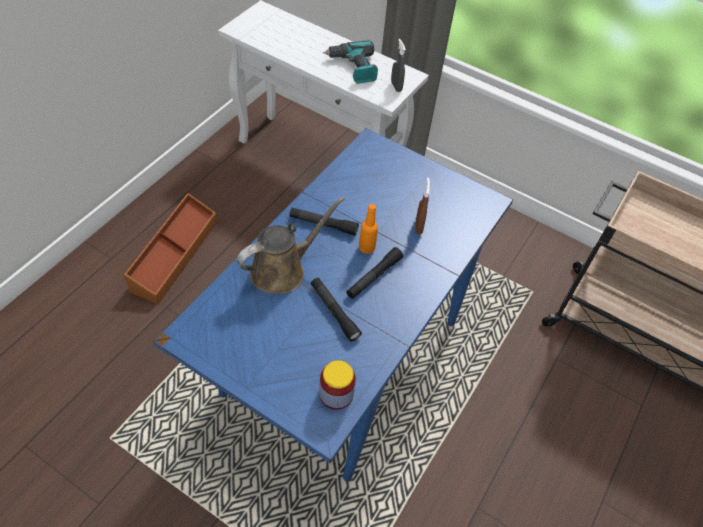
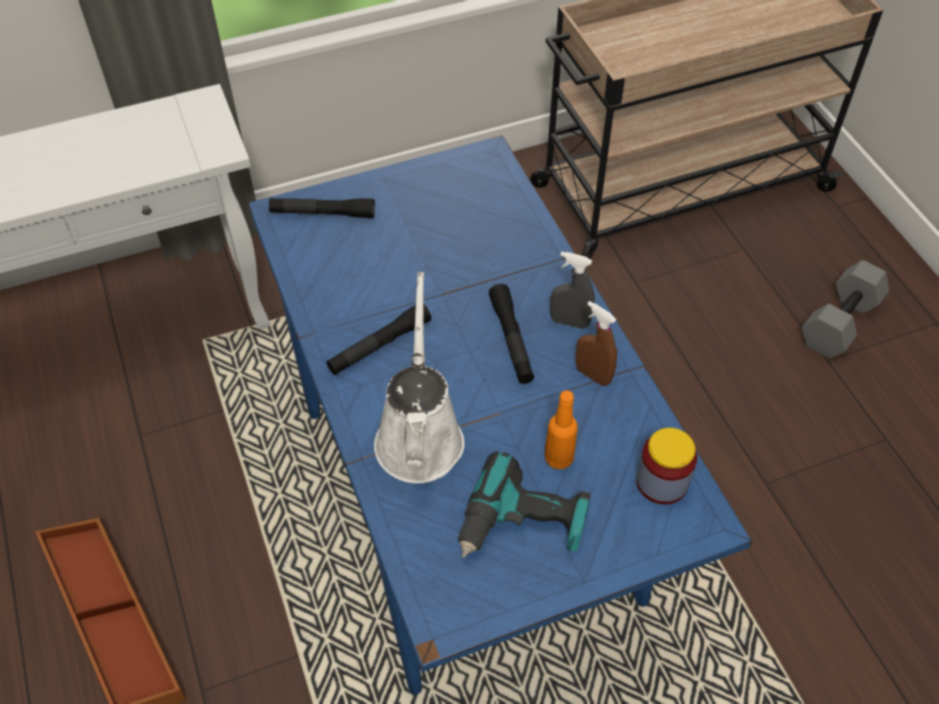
camera: 50 degrees left, 0 degrees up
(282, 270) = (419, 435): brown watering can -> white watering can
(334, 312) = (534, 414): black flashlight -> black flashlight (323, 213)
(353, 68) = (121, 150): power drill -> power drill (523, 525)
(366, 248) = (459, 321): orange bottle -> orange bottle (559, 458)
(396, 86) = (207, 127): grey spray bottle -> grey spray bottle (569, 322)
(419, 226) = (468, 247): brown spray bottle -> brown spray bottle (593, 375)
(641, 493) = (838, 321): none -> grey dumbbell

